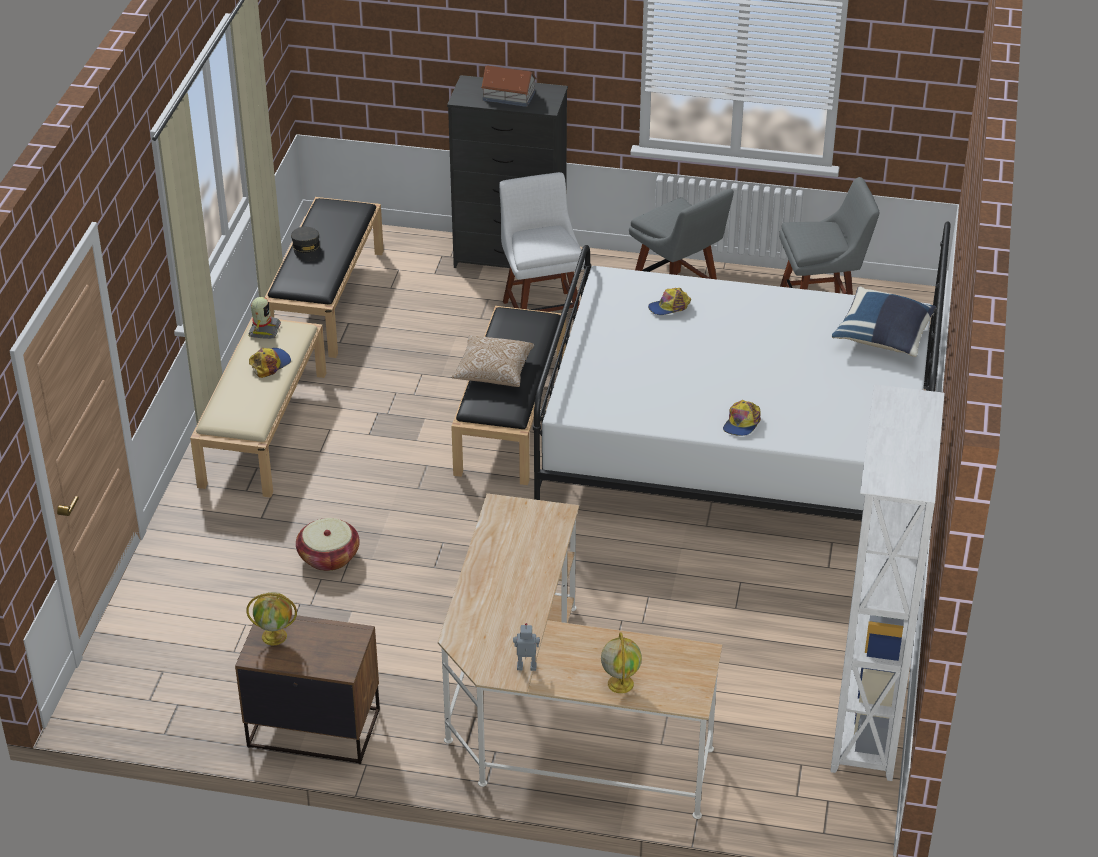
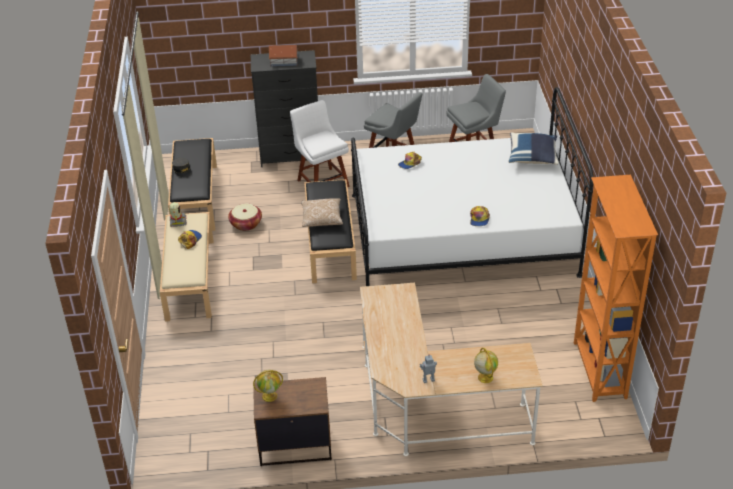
camera: 15 degrees left, 0 degrees up
(328, 557) = (260, 344): basket -> basket (246, 224)
(865, 723) = (599, 370): white bookcase -> orange bookcase

